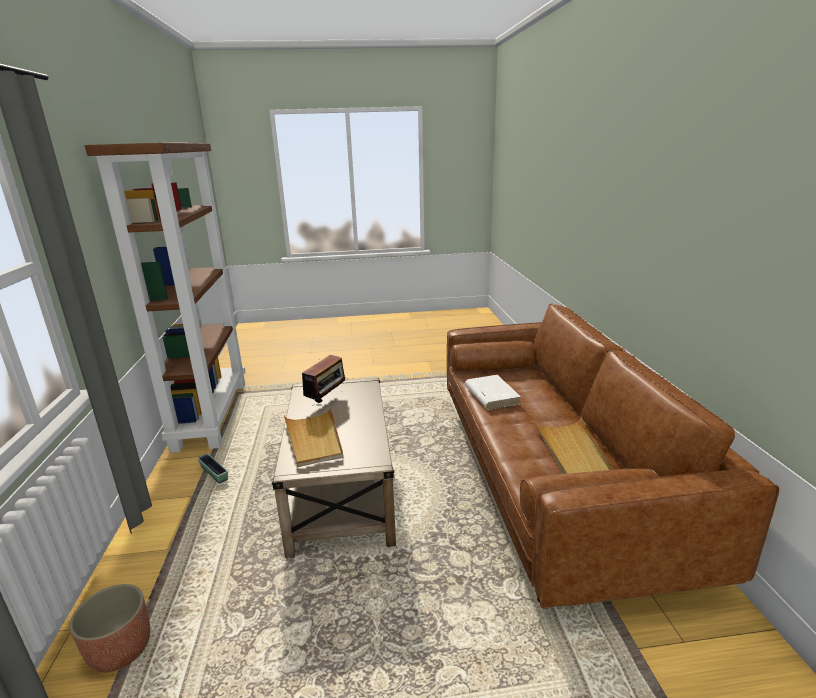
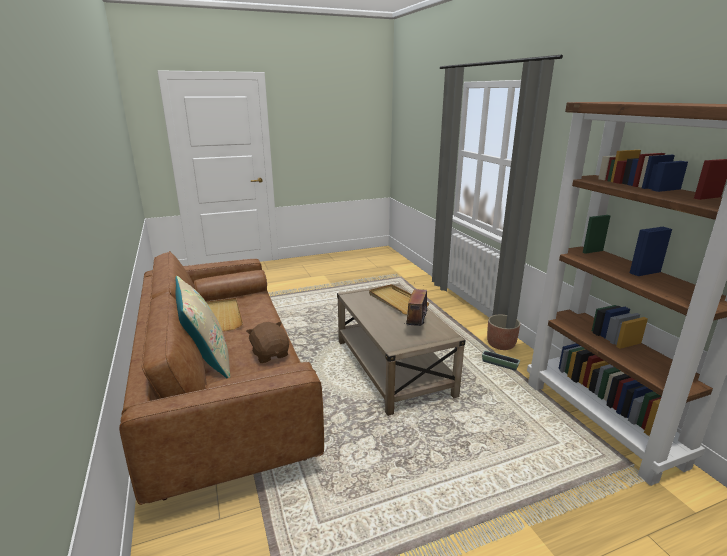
camera: 165 degrees right, 0 degrees up
(121, 649) = (436, 302): planter -> planter (501, 345)
(491, 395) = (270, 354): white book -> brown plush toy
(556, 398) = (207, 360): none -> beige pillow

